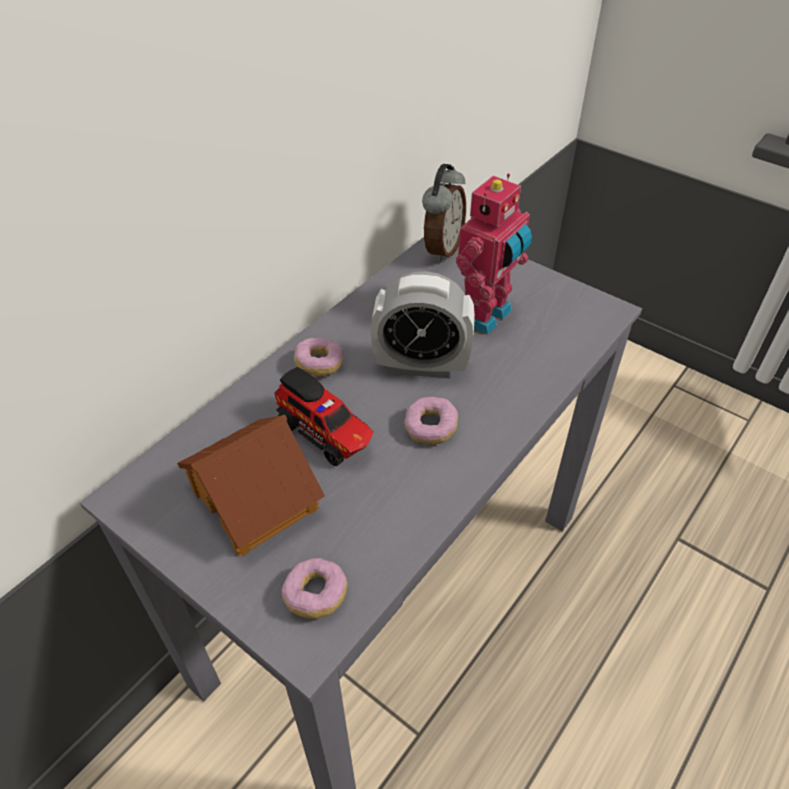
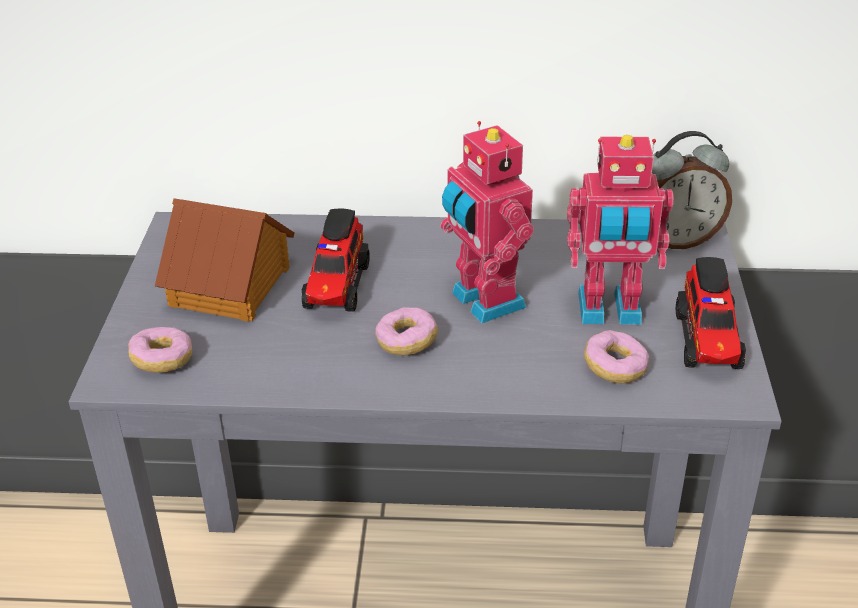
camera: 55 degrees right, 10 degrees down
(319, 364) = (416, 245): donut -> donut (615, 368)
(421, 365) = (484, 302): alarm clock -> toy robot
(552, 294) = (707, 342): none -> toy truck

